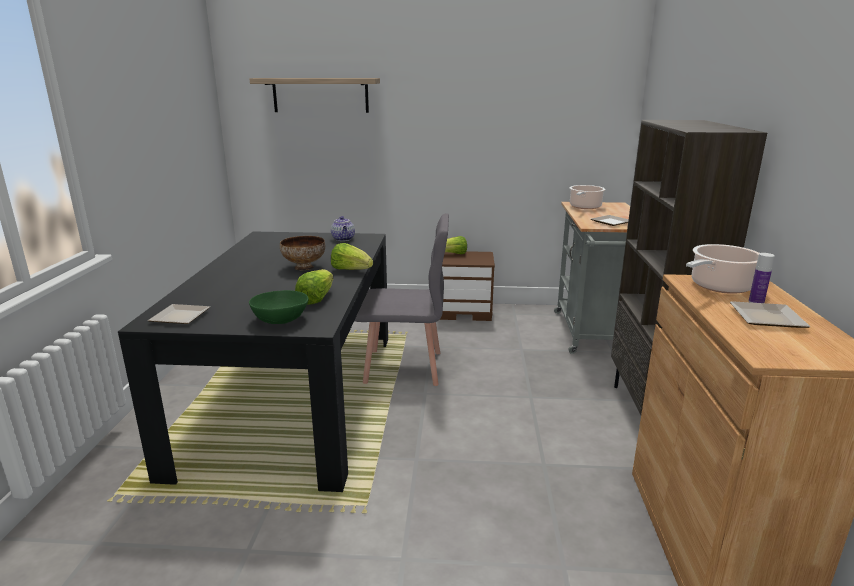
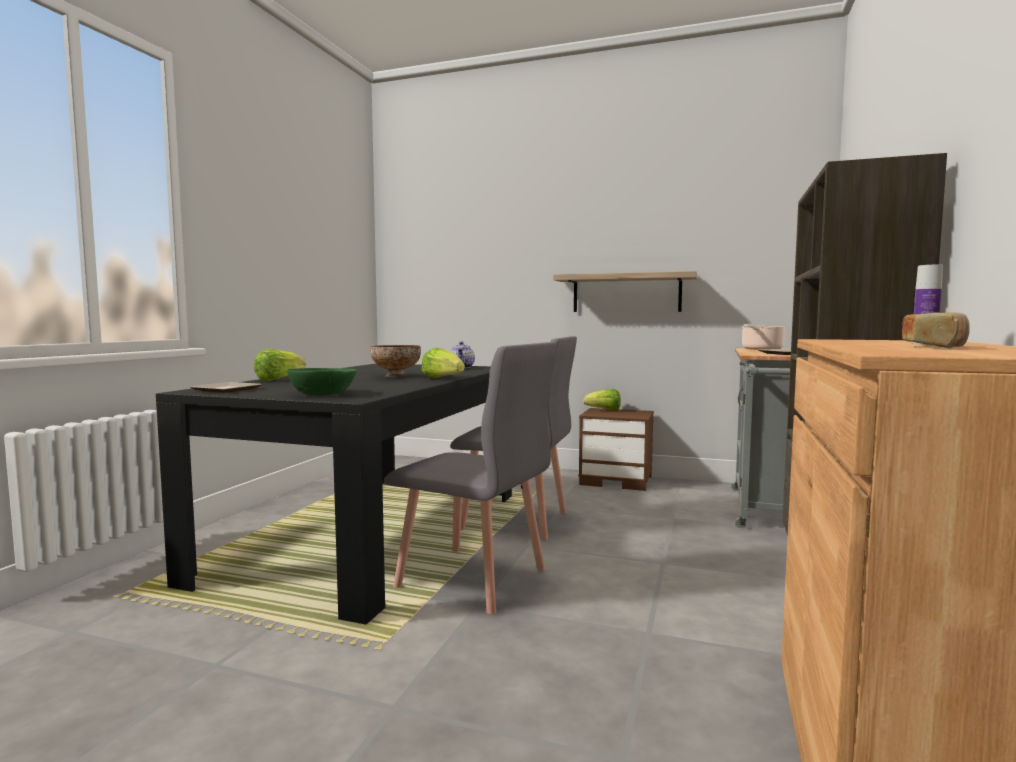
camera: 15 degrees right, 15 degrees down
(316, 298) = (380, 388): lettuce -> lettuce (278, 379)
(320, 95) = (470, 239): shelf -> shelf (626, 293)
(400, 434) = (472, 579): none -> grey chair
(719, 287) = (874, 341): cooking pot -> none
(769, 319) = (934, 346): plate -> bread

